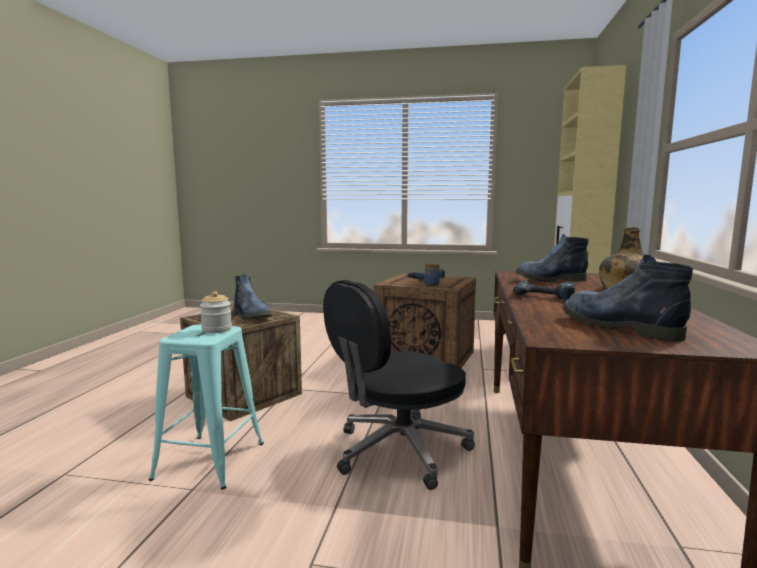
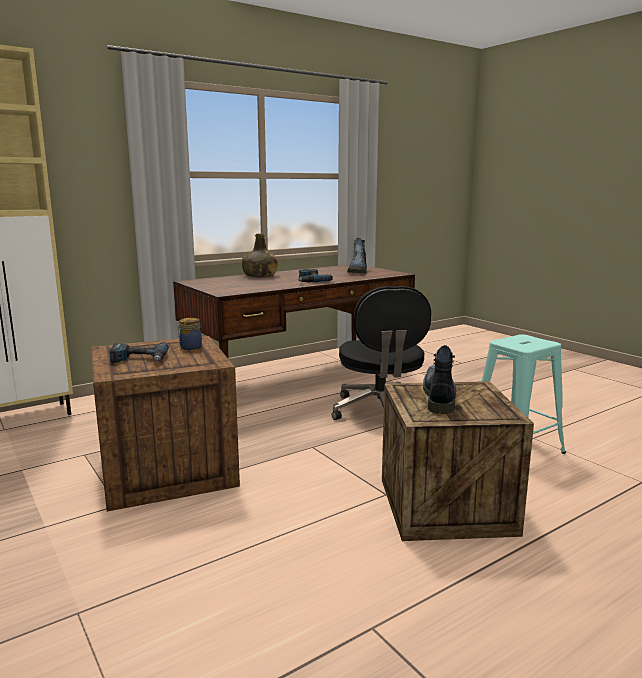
camera: 135 degrees left, 5 degrees up
(216, 330) = (512, 341): jar -> none
(398, 451) = (380, 411): black office chair -> black office chair turned 75 degrees clockwise
(549, 280) = (247, 285): boot -> none

